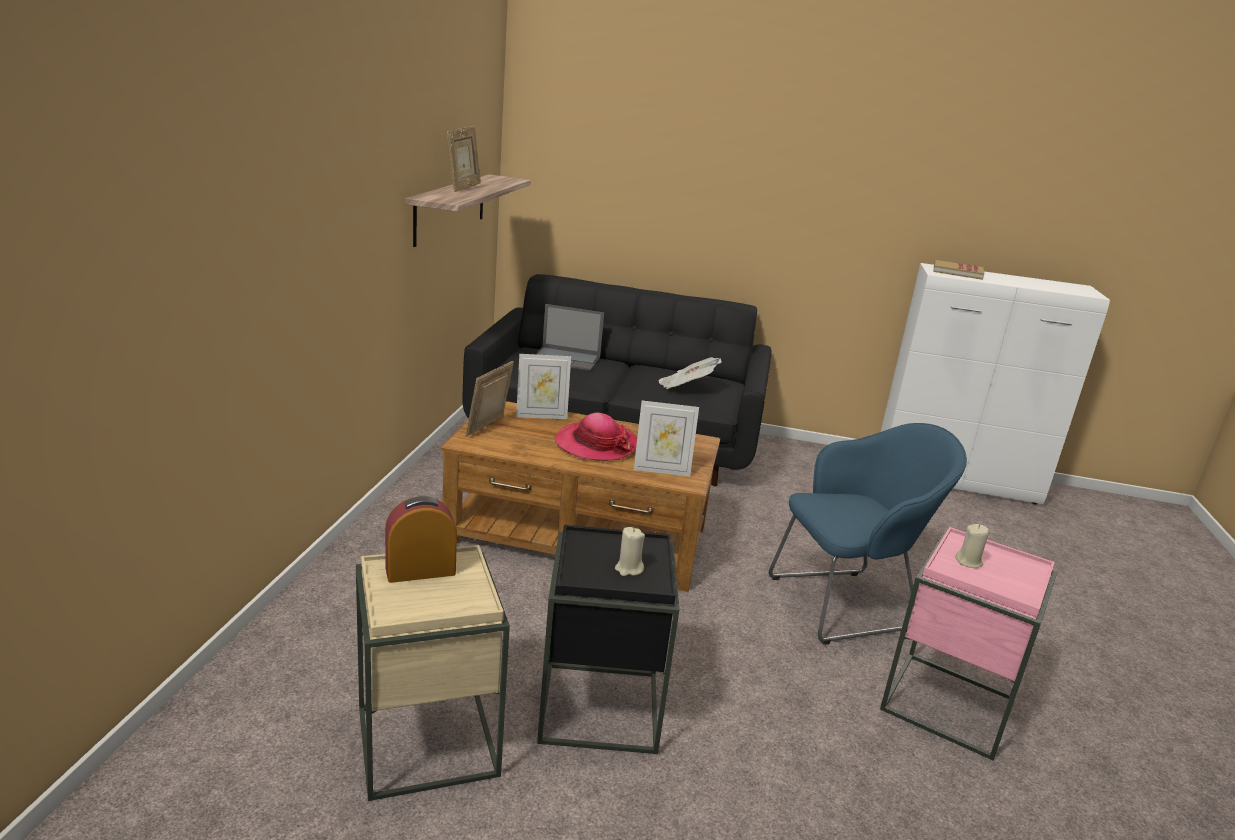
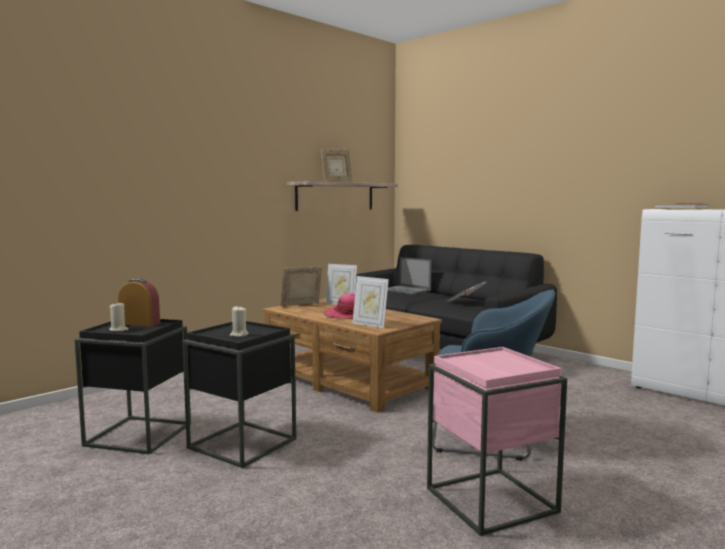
camera: 35 degrees right, 15 degrees down
(426, 742) = (138, 435): beige side table -> black side table
(969, 562) = (482, 360): beige candle -> beige candle (118, 330)

